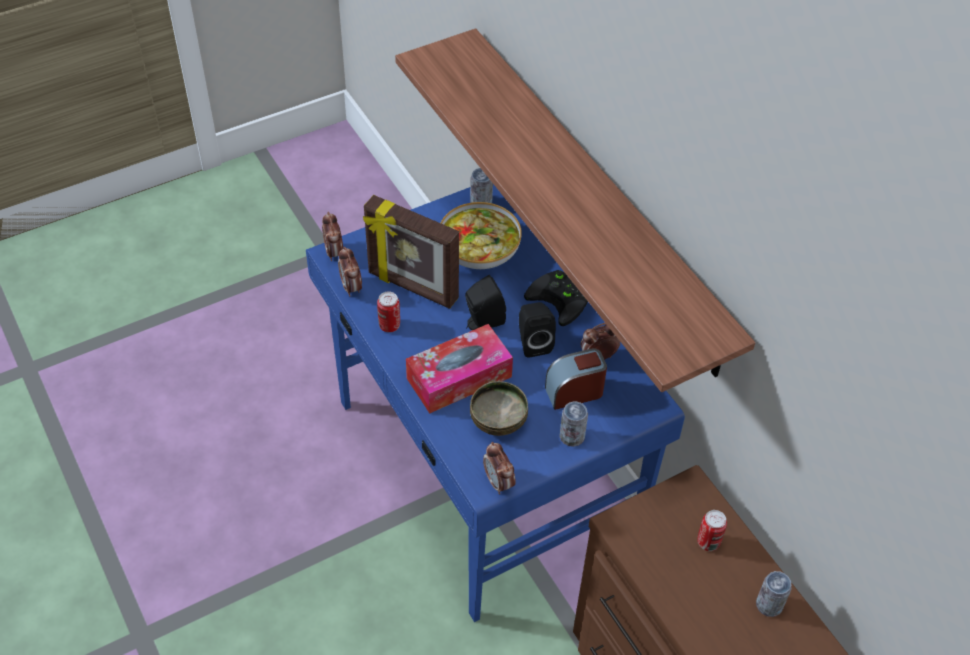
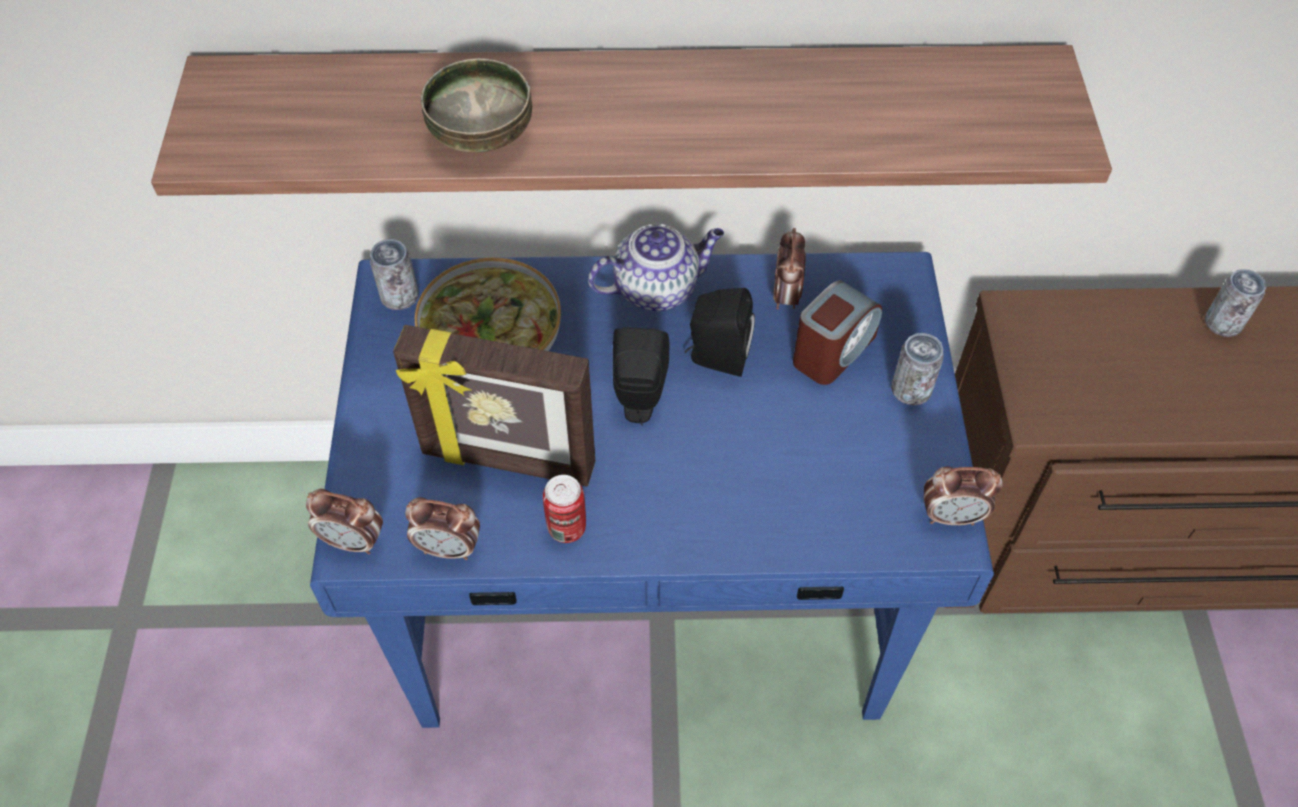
camera: 60 degrees left, 5 degrees up
(412, 287) = (508, 461): picture frame -> picture frame turned 45 degrees clockwise
(459, 377) = (728, 479): tissue box -> none
(499, 421) = (839, 465): bowl -> bowl (483, 135)
(562, 299) = (657, 288): black game controller -> teapot
(574, 392) = (833, 351): alarm clock -> alarm clock turned 150 degrees counterclockwise
(708, 542) = (1107, 337): can -> none

